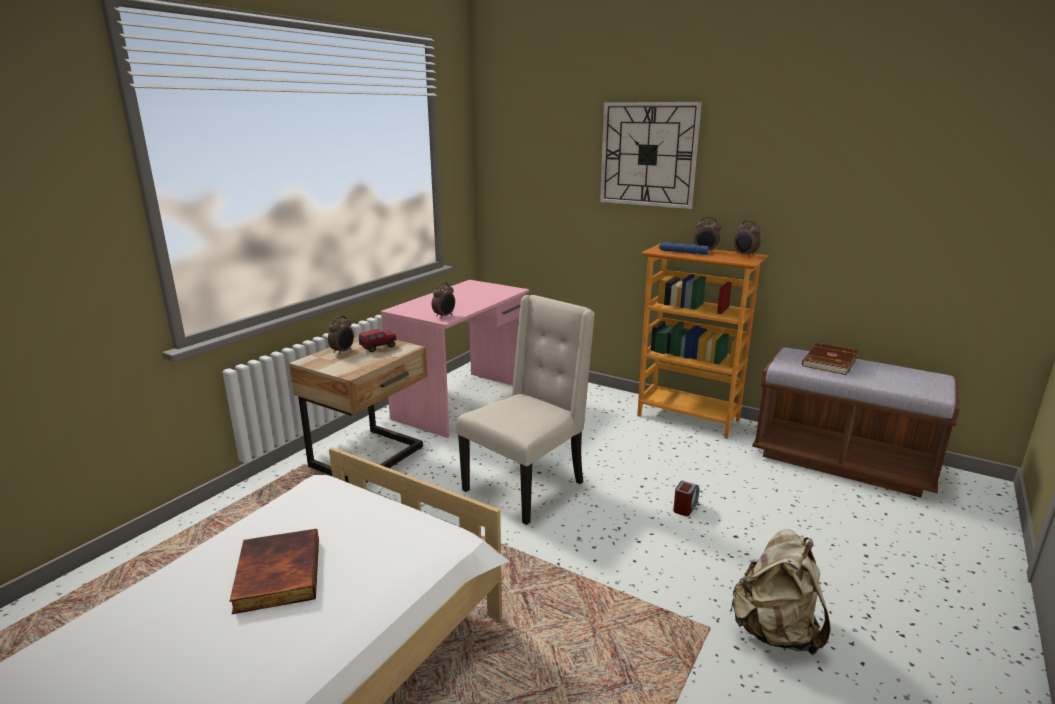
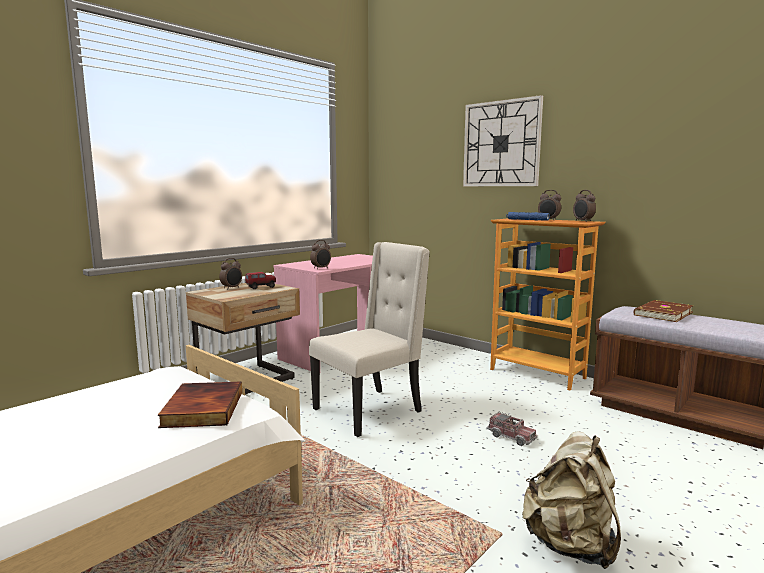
camera: 10 degrees right, 10 degrees down
(276, 574) = (88, 419): book -> book (201, 408)
(685, 507) = (511, 437): alarm clock -> toy truck

